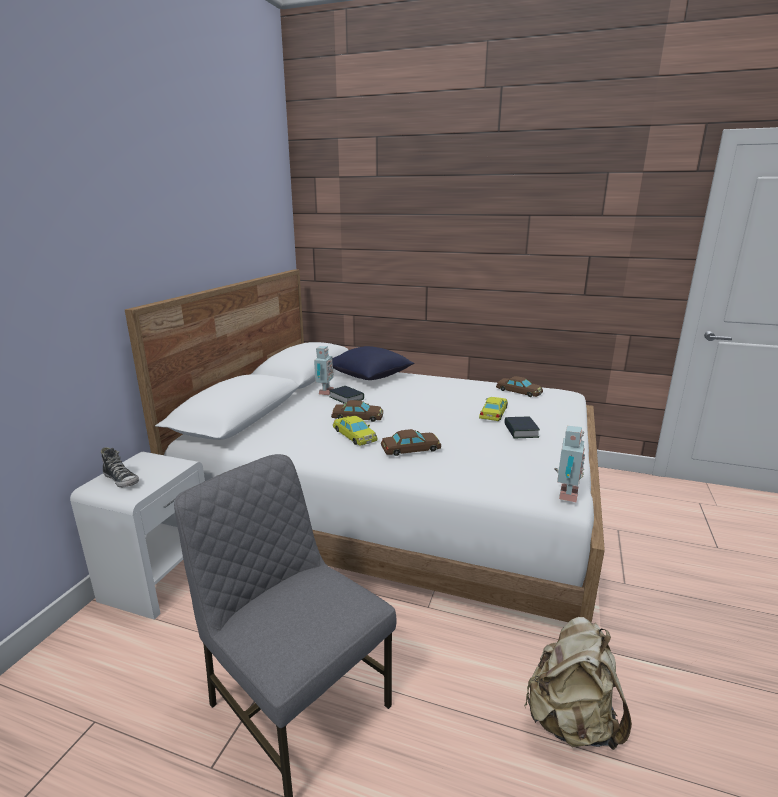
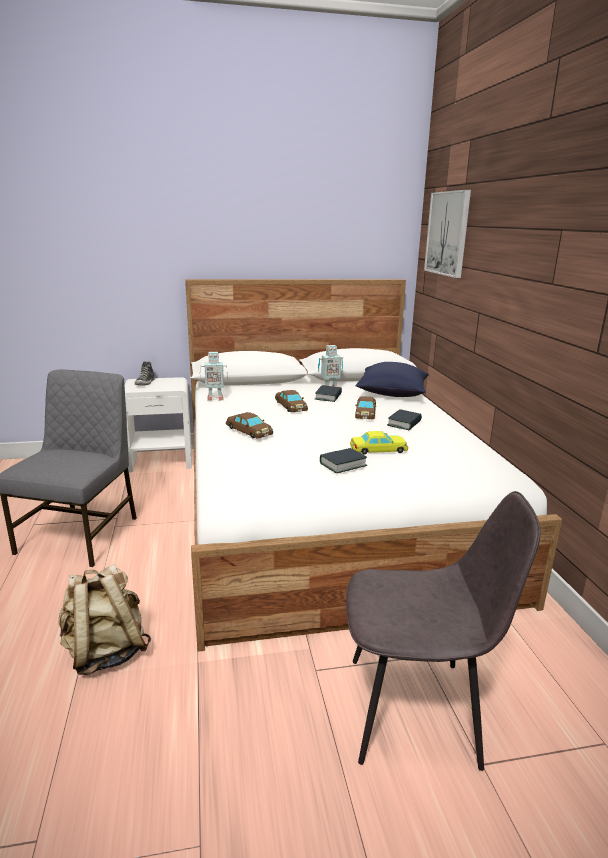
camera: 60 degrees right, 0 degrees up
(354, 435) = (256, 412): yellow toy car -> none
(357, 221) = (448, 233): none -> picture
(446, 391) = (404, 423): none -> book
(519, 391) = (465, 452): brown toy car -> brown toy car (365, 412)
(565, 495) = (222, 498): toy robot -> toy robot (214, 398)
(671, 553) = (416, 710): none -> grey chair

